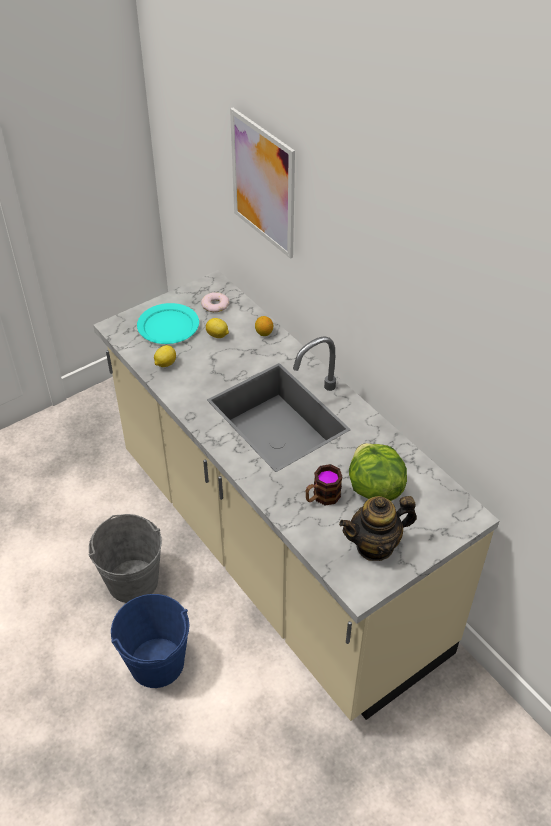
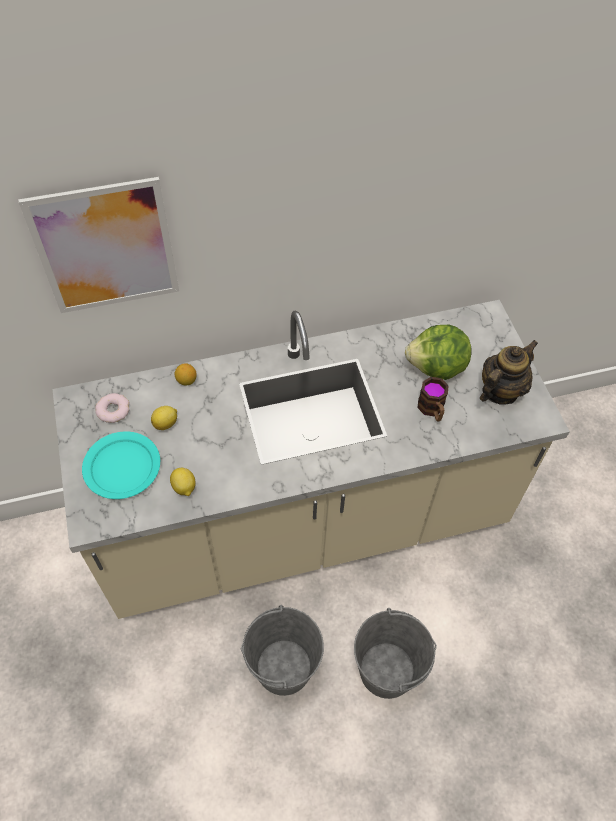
camera: 70 degrees left, 10 degrees up
(157, 663) = (387, 670): blue bucket -> grey bucket
(375, 545) = (500, 391): teapot -> teapot turned 135 degrees counterclockwise

